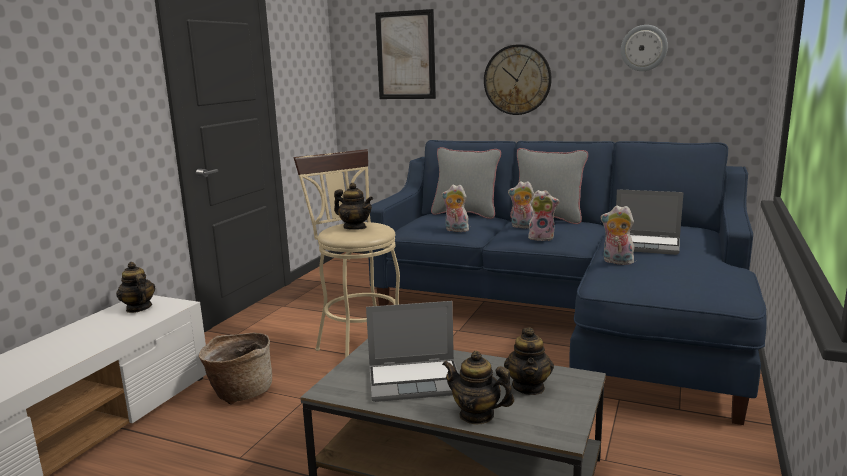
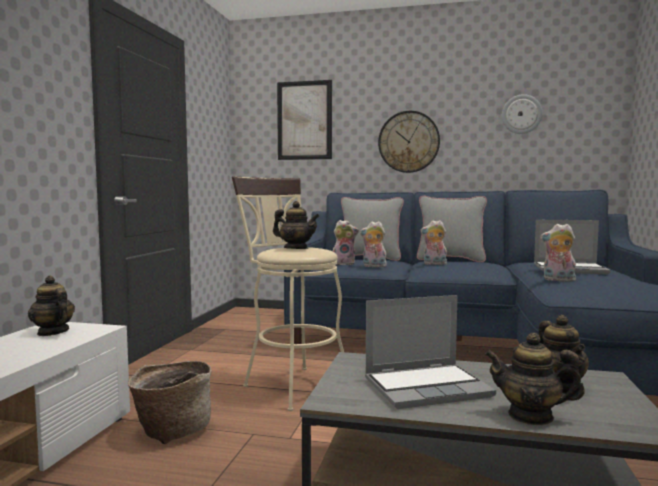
camera: 10 degrees left, 10 degrees down
(542, 238) = (461, 270): plush toy -> plush toy (344, 263)

